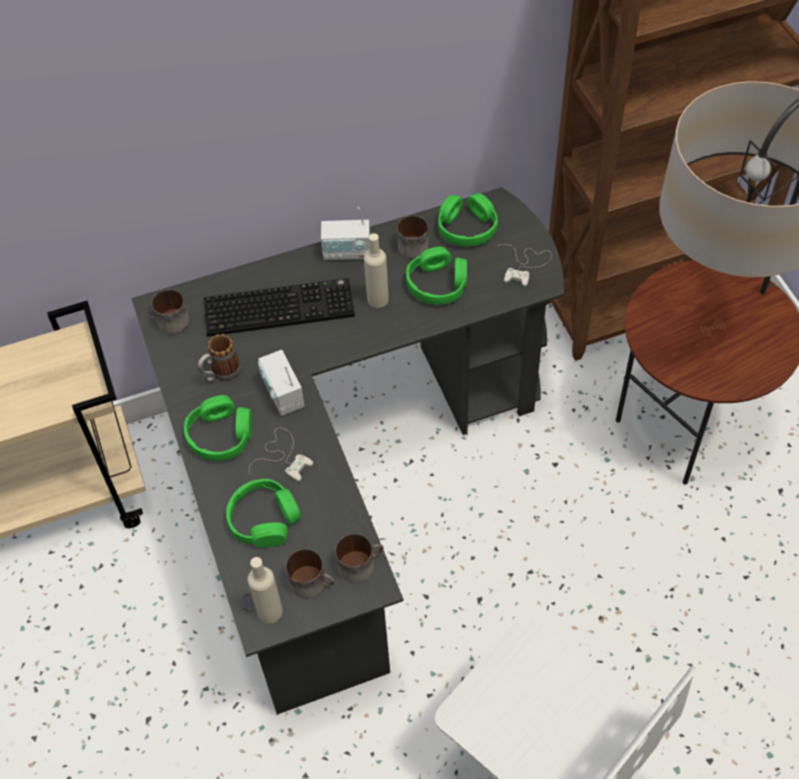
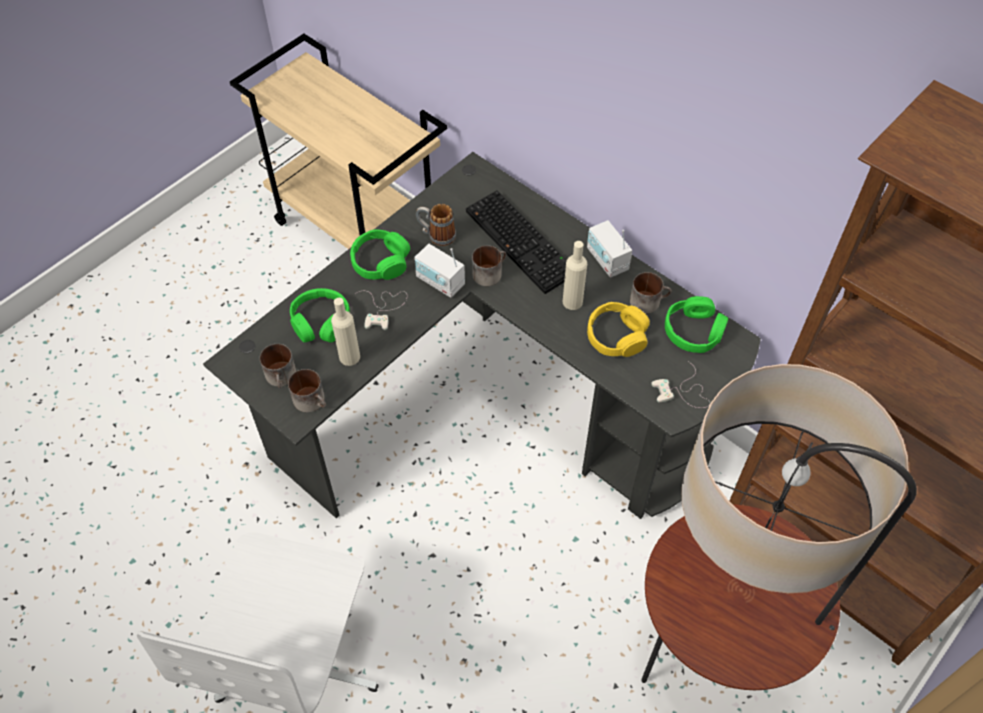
camera: 60 degrees right, 0 degrees up
(171, 317) = (469, 182): mug -> mug (489, 272)
(270, 611) = (243, 361): beige bottle -> beige bottle (349, 357)
(283, 394) = (440, 282): radio -> radio turned 90 degrees counterclockwise
(437, 284) = (616, 336): green headphones -> yellow headphones

